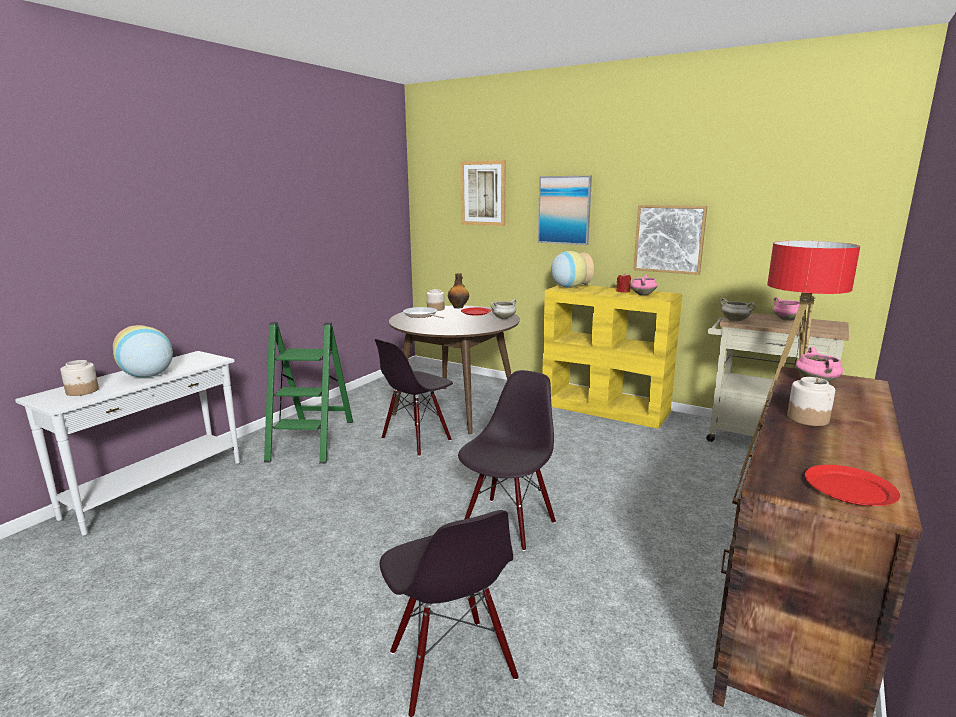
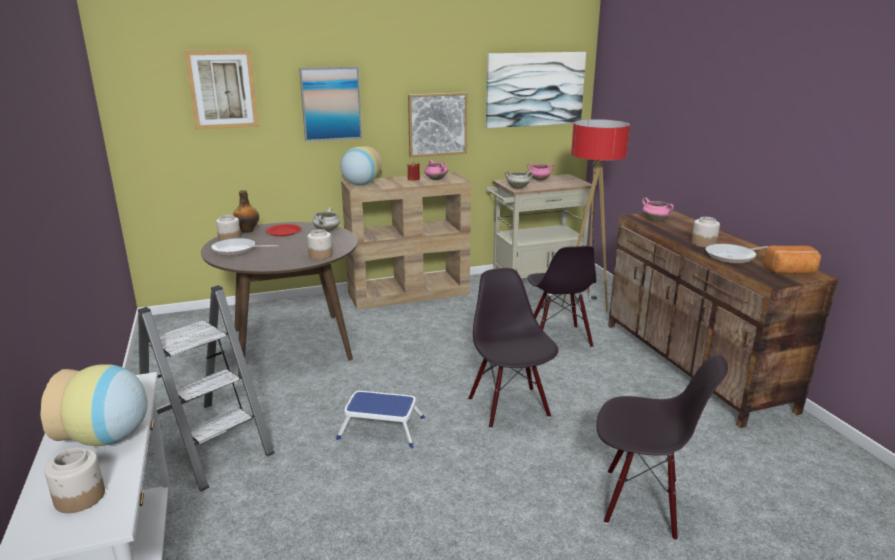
camera: 50 degrees left, 5 degrees up
(312, 439) = (205, 442): green step ladder -> grey step ladder
(400, 484) = (381, 427): none -> blue step ladder
(416, 440) = (315, 387): black chair -> black chair (558, 338)
(455, 330) = (321, 255): none -> jar
(605, 408) = (408, 293): yellow bookcase -> brown bookcase
(804, 442) = (732, 257): none -> frying pan
(805, 206) = (535, 89): none -> picture
(849, 488) = (791, 272): red plate -> bread

